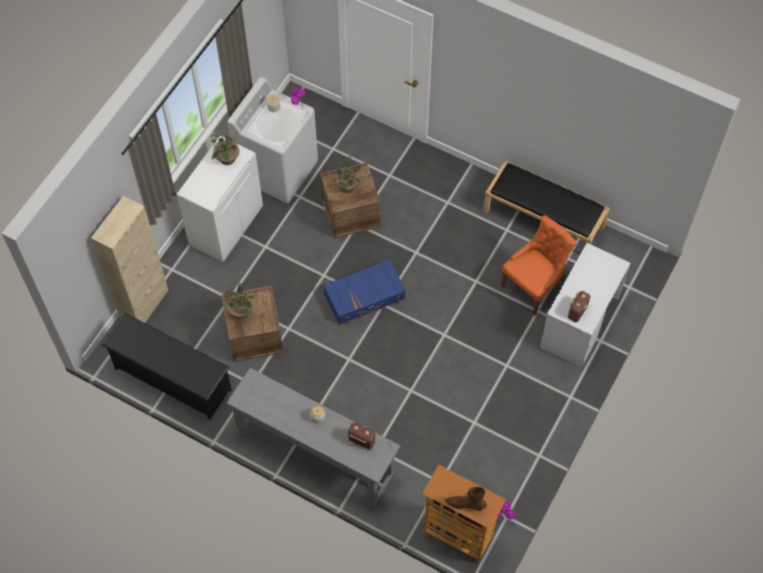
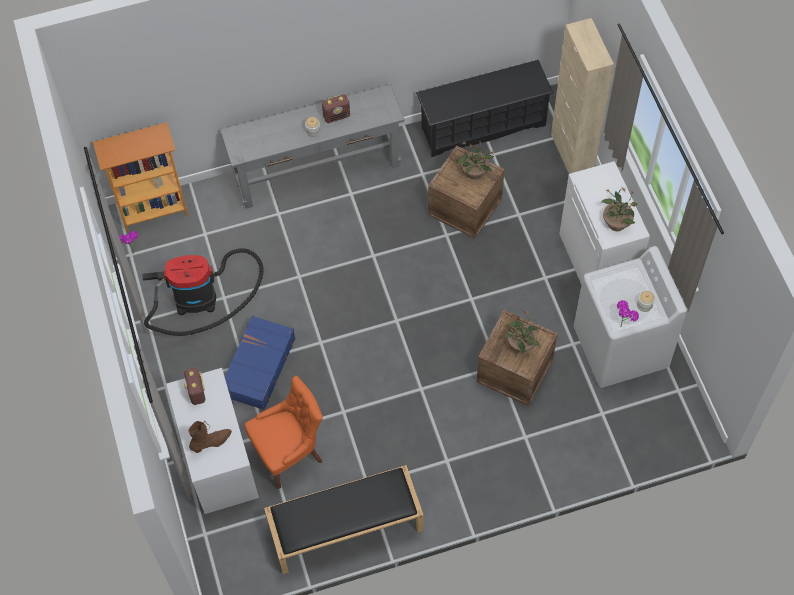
camera: 135 degrees right, 0 degrees up
(361, 440) = (263, 144): radio -> radio (337, 116)
(365, 297) = (418, 313): blue suitcase -> blue suitcase (258, 367)
(465, 504) = (127, 141): brown boot -> brown boot (212, 443)
(489, 437) = (201, 297): none -> vacuum cleaner
(533, 287) = (289, 453): orange chair -> orange chair turned 120 degrees counterclockwise

